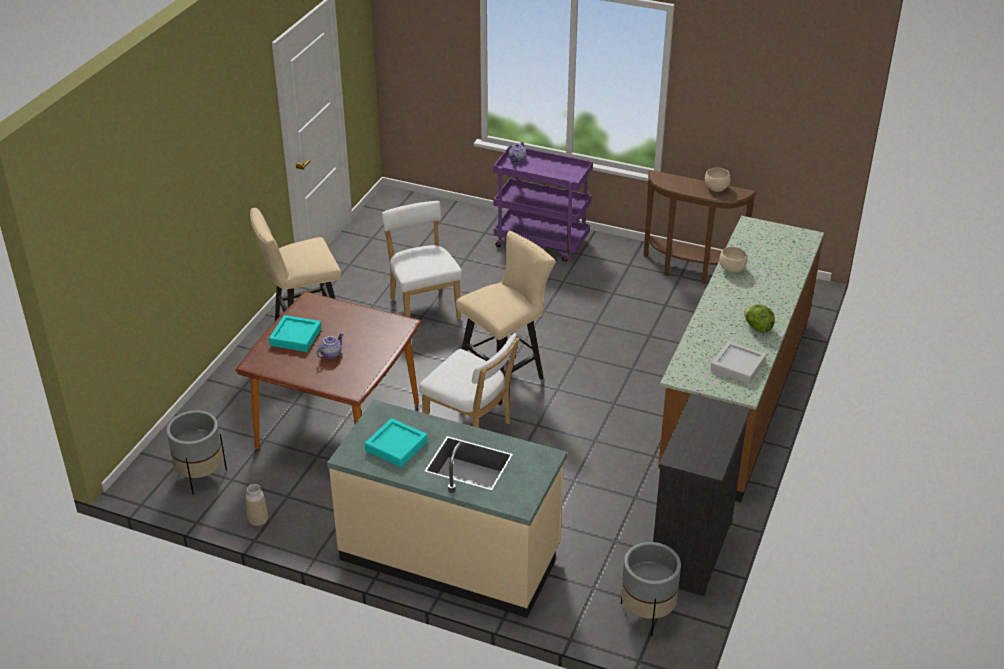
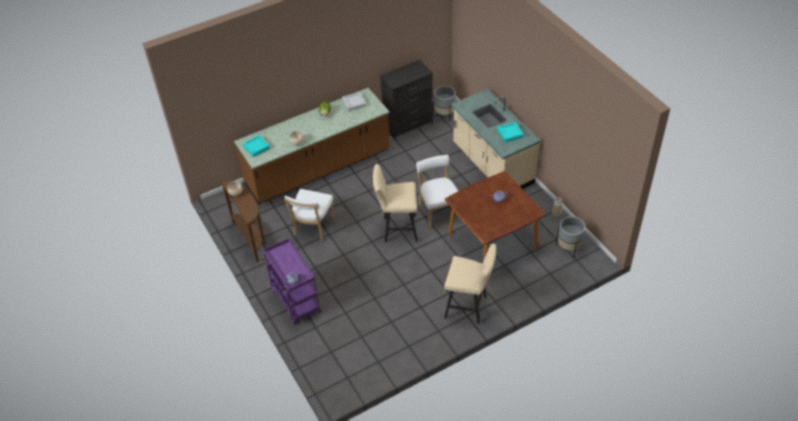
camera: 140 degrees left, 10 degrees up
(295, 337) = (507, 217): turquoise tray -> turquoise tray (256, 147)
(423, 306) = (397, 290): white chair -> white chair (313, 227)

